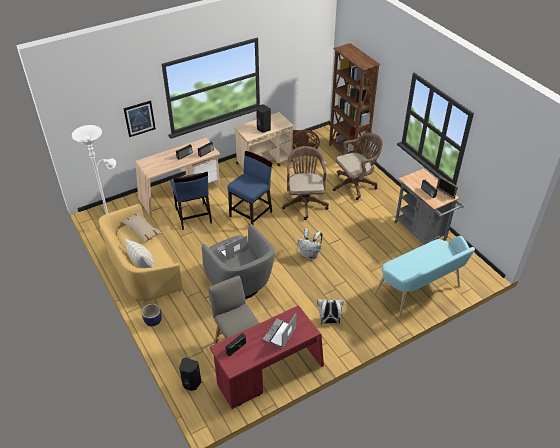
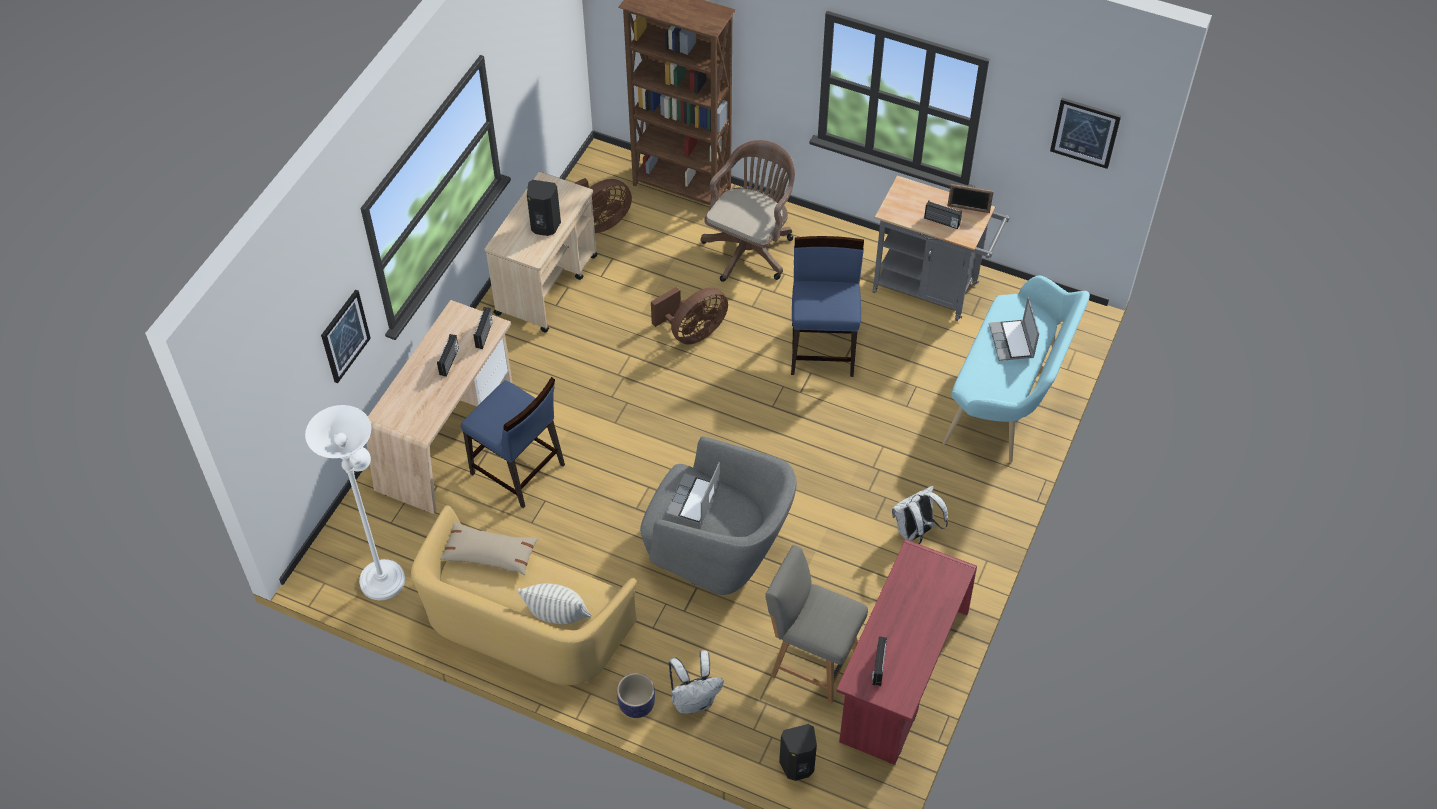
camera: 35 degrees left, 10 degrees up
(251, 214) = (619, 407): blue chair -> blue chair (823, 349)
(280, 334) = (921, 604): laptop -> laptop (1012, 342)
(304, 202) = (692, 332): brown office chair -> brown fan
(310, 255) = (788, 431): white backpack -> white backpack (694, 701)
(508, 167) = (1085, 132): none -> picture

